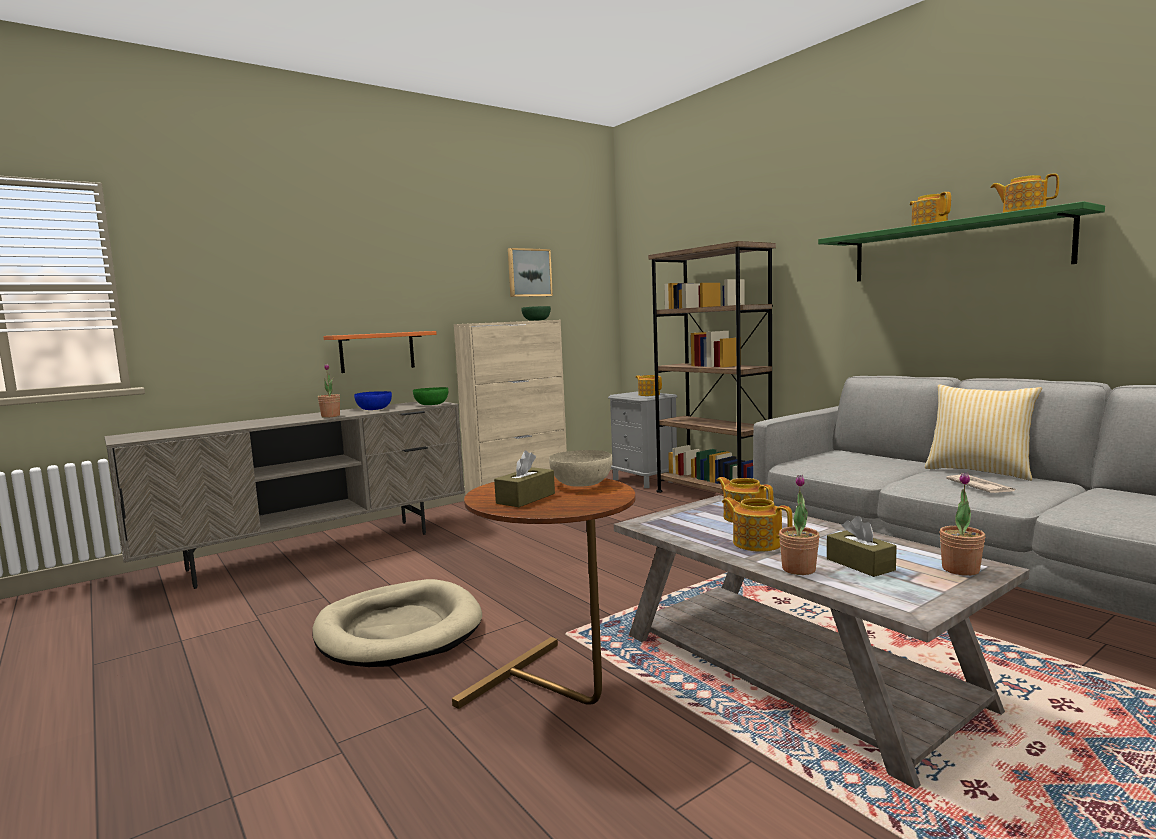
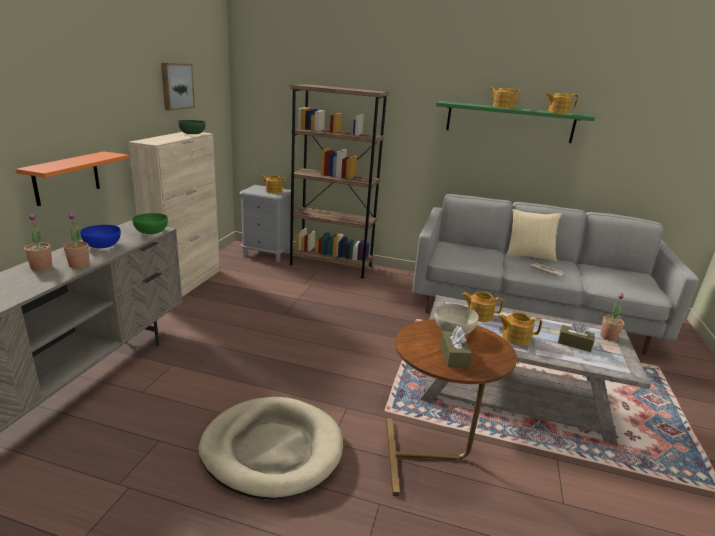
camera: 40 degrees left, 15 degrees up
(798, 569) = (559, 355): potted plant -> potted plant (41, 267)

